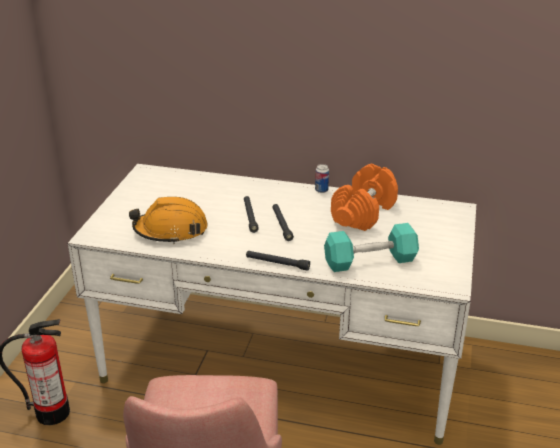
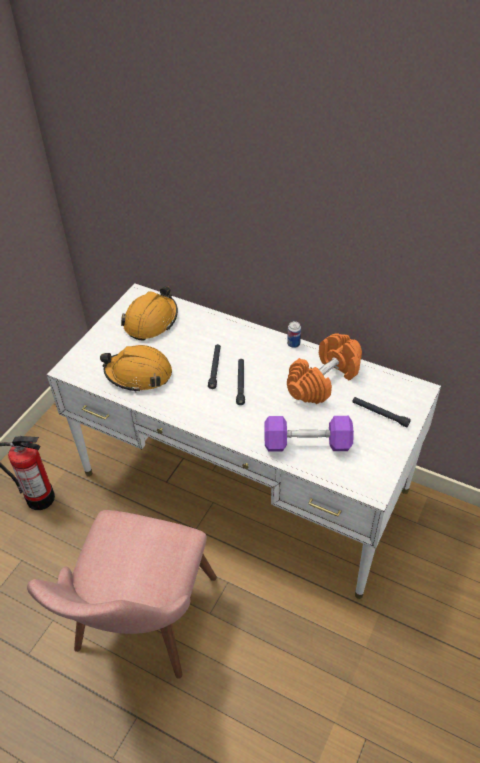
camera: 15 degrees right, 15 degrees up
(167, 189) = (151, 321): none -> orange hard hat
(277, 263) = (220, 431): black flashlight -> black flashlight (380, 414)
(370, 261) = (307, 443): turquoise dumbbell -> purple dumbbell

